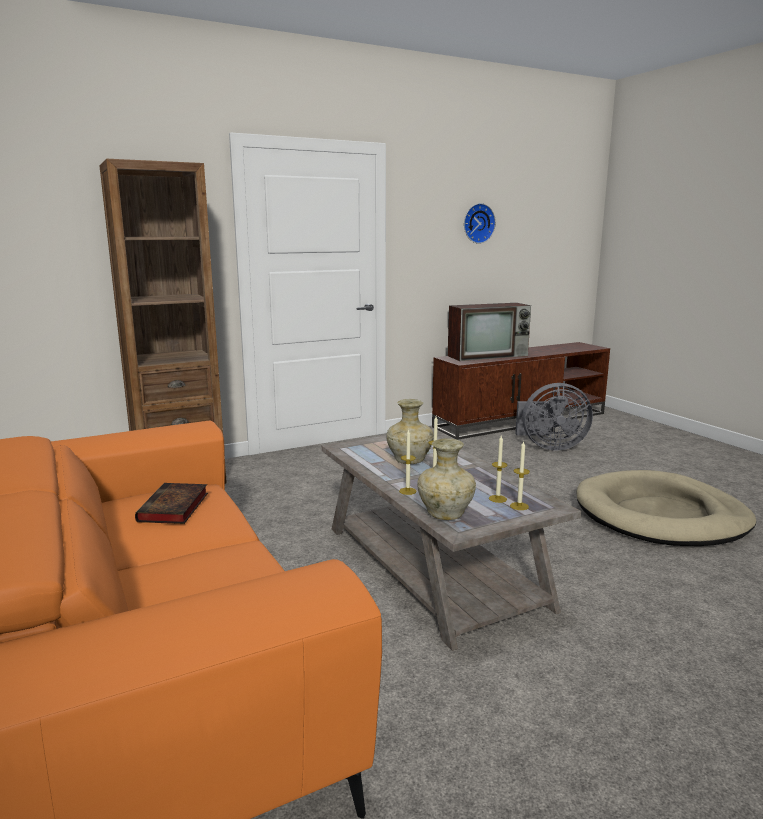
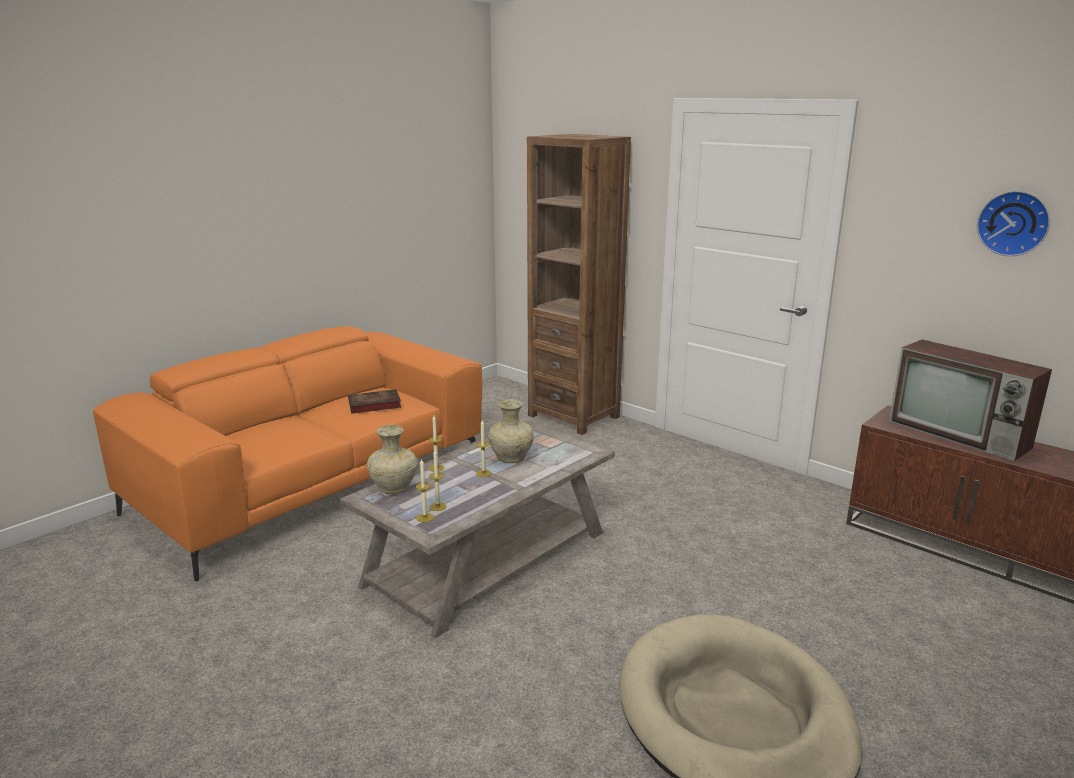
camera: 70 degrees right, 5 degrees up
(549, 446) = (917, 601): grey fan -> none

